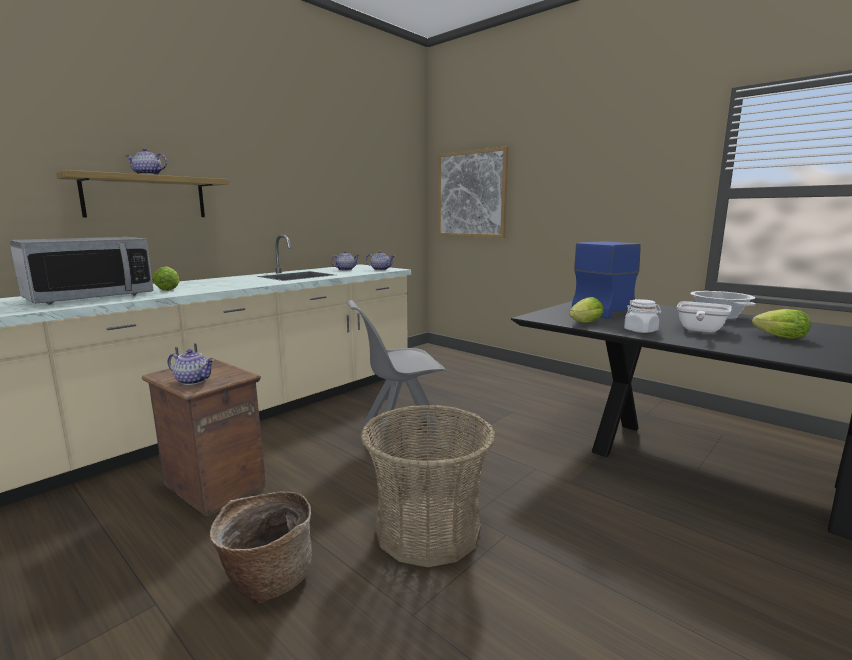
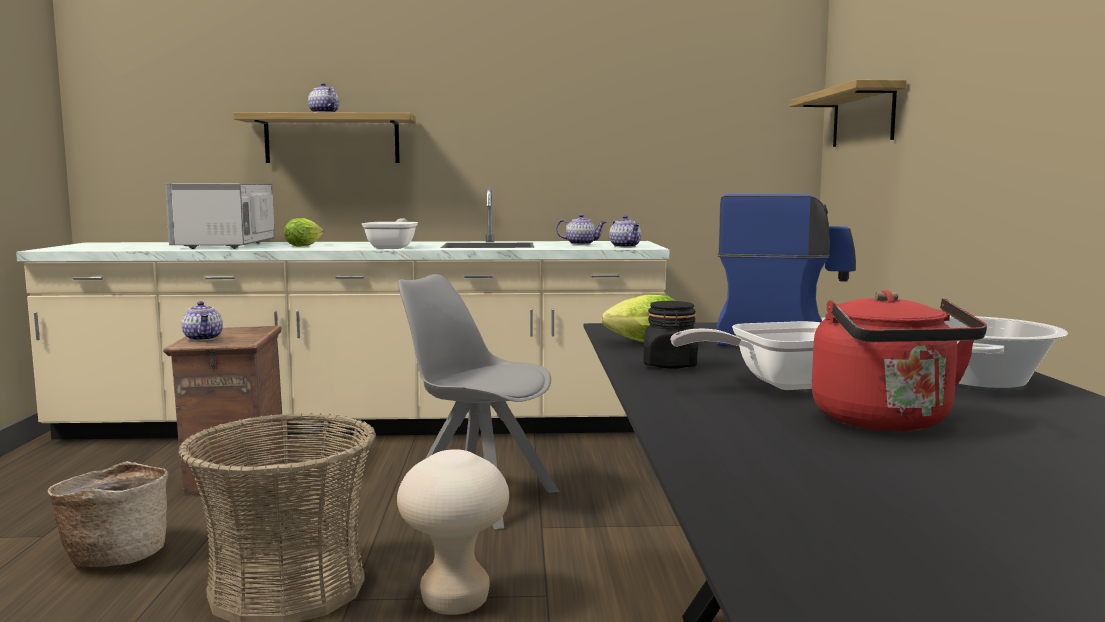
camera: 45 degrees right, 5 degrees down
(89, 297) = (226, 246): microwave -> microwave turned 90 degrees clockwise
(252, 284) = (393, 247): none -> frying pan
(471, 194) = (863, 117): picture -> shelf
(514, 491) = (455, 602): none -> beige stool
(641, 331) = (670, 365): white jar -> black jar
(777, 337) = (887, 422): lettuce -> red kettle

